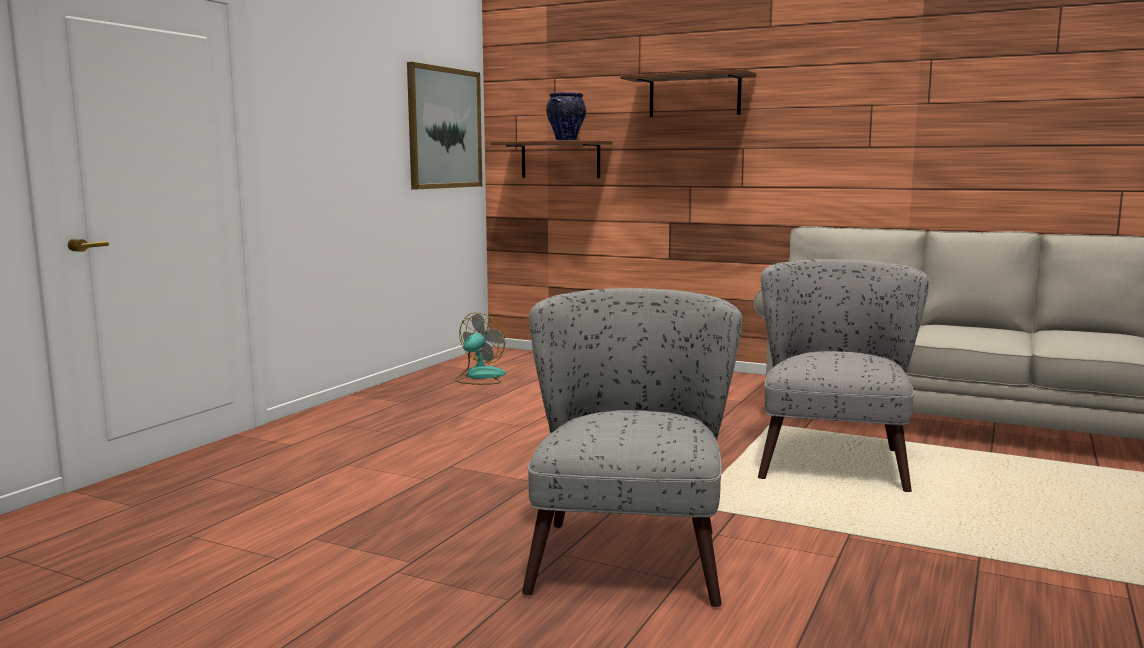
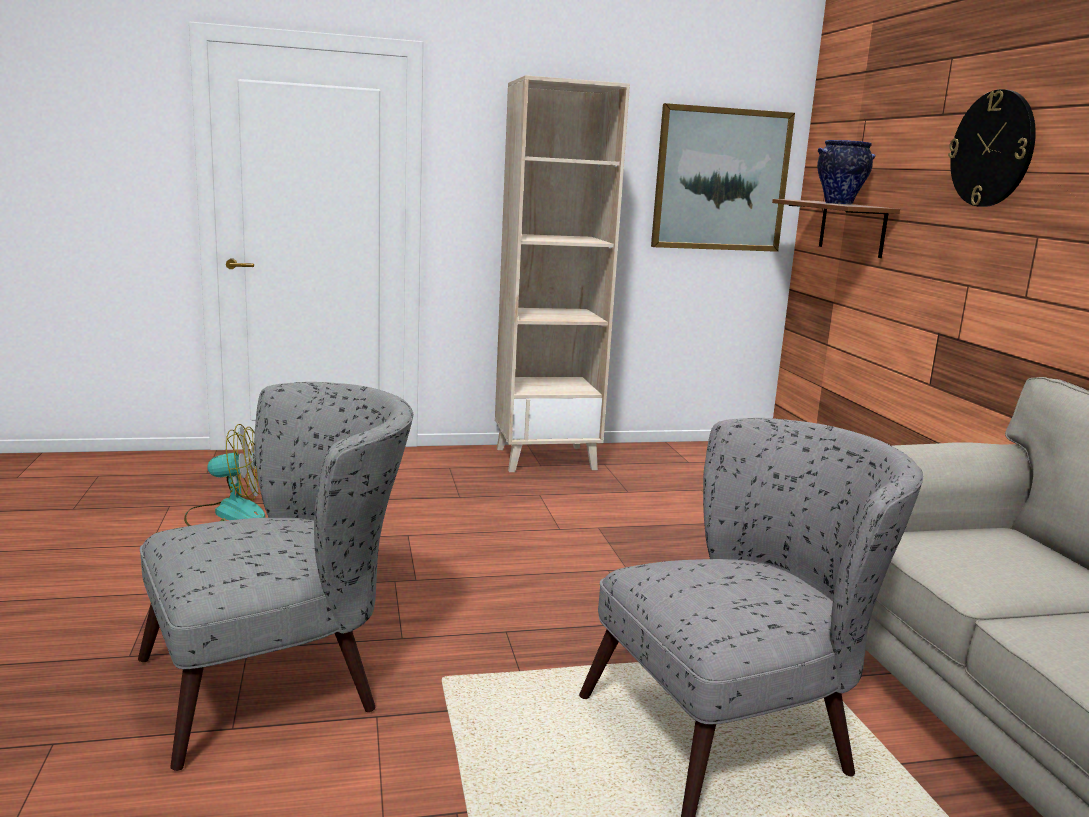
camera: 50 degrees right, 5 degrees up
(392, 397) = (546, 458): none -> beige bookcase
(479, 377) = (665, 467): fan -> fan (227, 514)
(694, 96) = (992, 149): brown shelf -> wall clock

